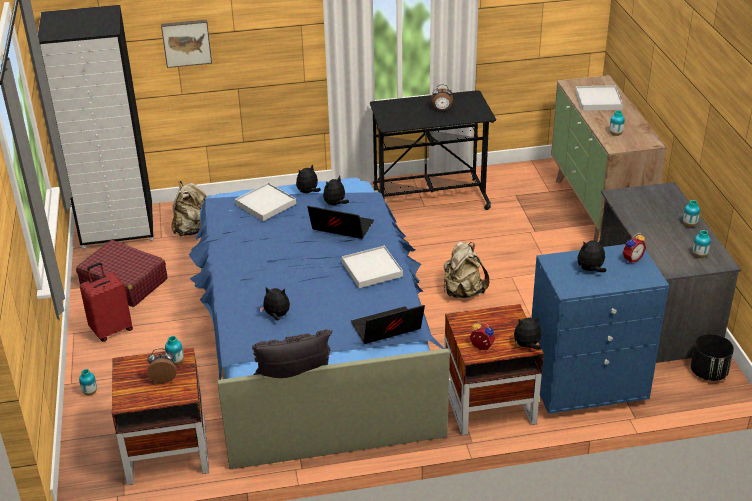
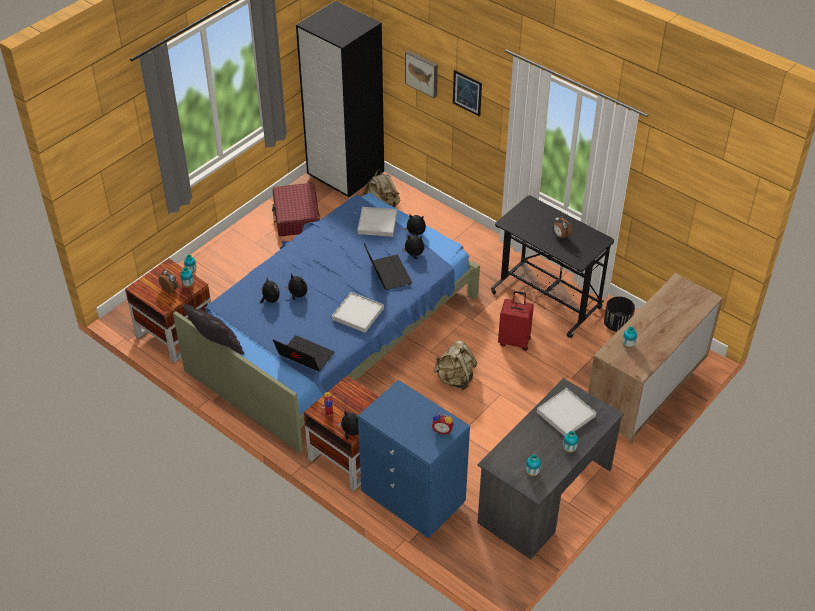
camera: 50 degrees right, 10 degrees up
(111, 330) = (250, 242): red suitcase -> red suitcase (514, 341)
(253, 33) = (467, 93): none -> picture
(590, 270) = (407, 415): plush toy -> plush toy (297, 295)
(598, 100) = (671, 311): white tray -> white tray (566, 414)
(708, 372) = (501, 561): black planter -> black planter (617, 325)

